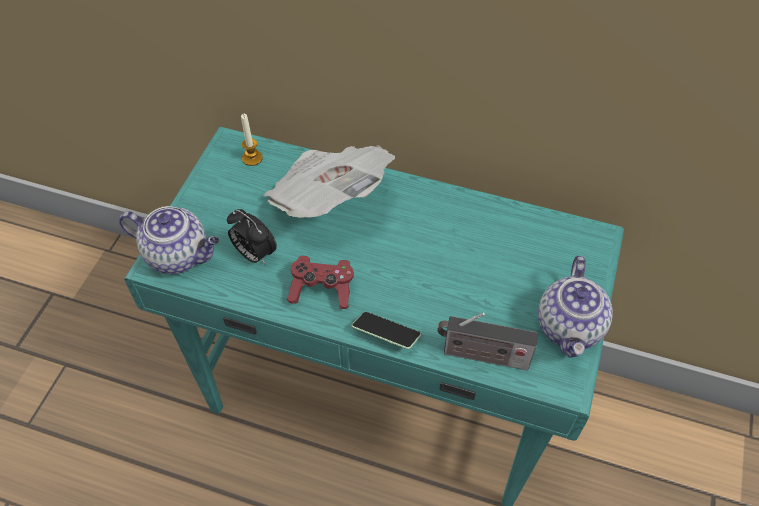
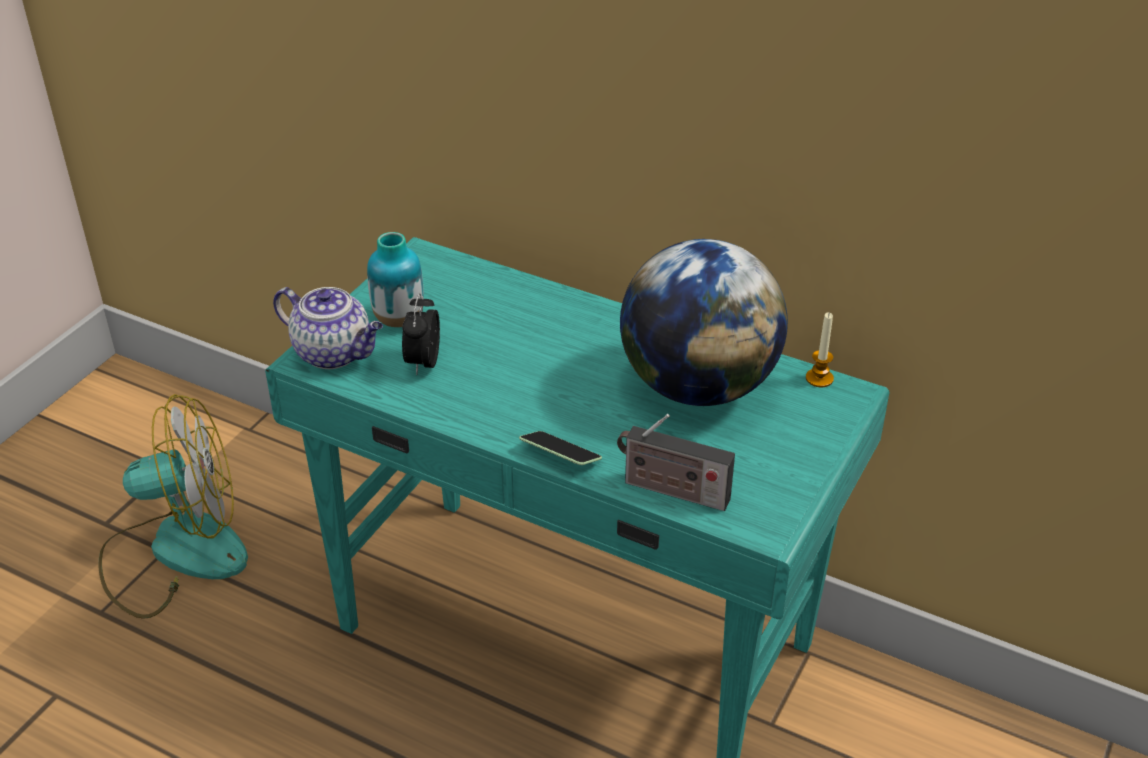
camera: 10 degrees right, 15 degrees down
(74, 364) = (175, 552): none -> fan
(225, 213) = (399, 319): none -> vase
(252, 158) = (444, 271): candle -> candle (819, 378)
(254, 254) = (423, 362): alarm clock -> alarm clock turned 45 degrees clockwise
(322, 289) = (495, 405): red game controller -> none
(329, 198) = (526, 319): newspaper -> none
(478, 246) = (698, 386): none -> globe
(570, 327) = (790, 477): teapot -> none

